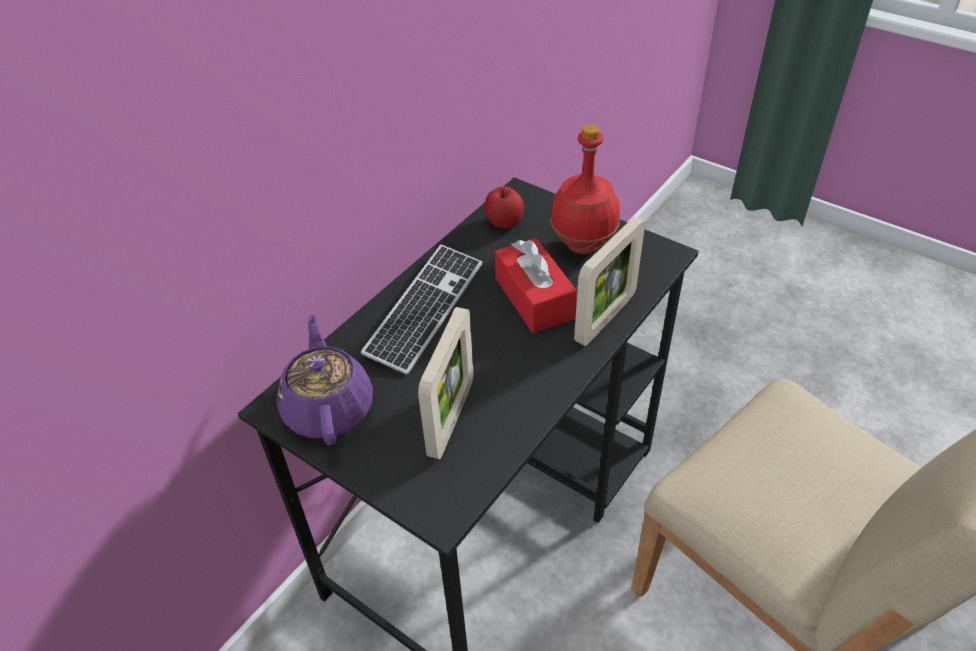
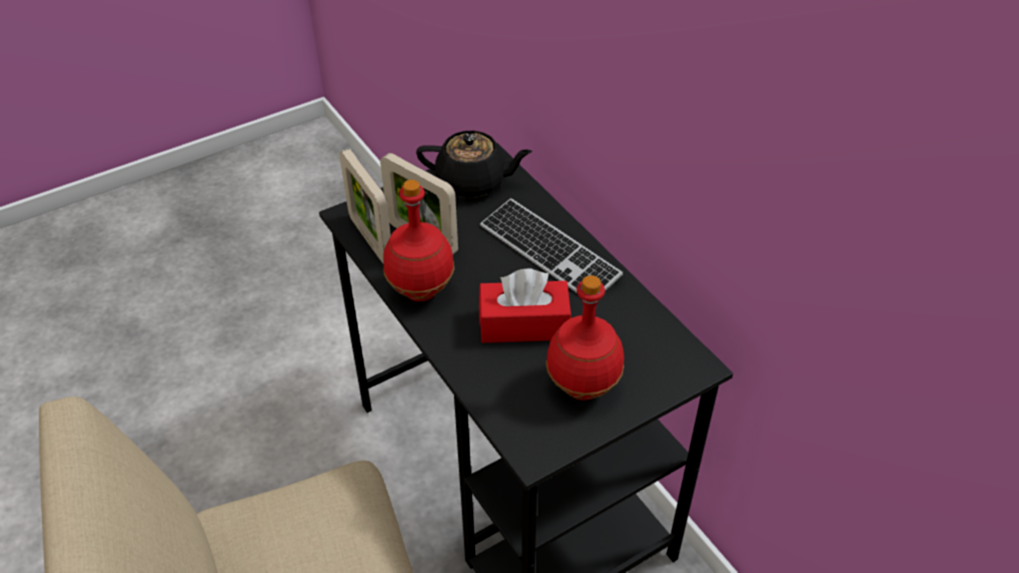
camera: 110 degrees right, 0 degrees up
(329, 408) = (473, 182): purple teapot -> black teapot
(504, 222) = (650, 338): apple -> none
(535, 387) = (421, 292): none -> red bottle
(605, 318) = (470, 364): picture frame -> picture frame (371, 239)

